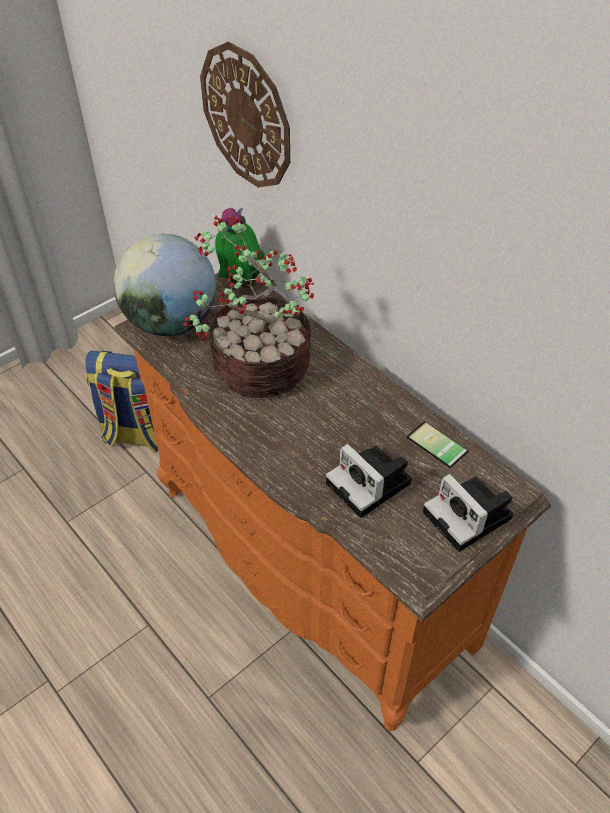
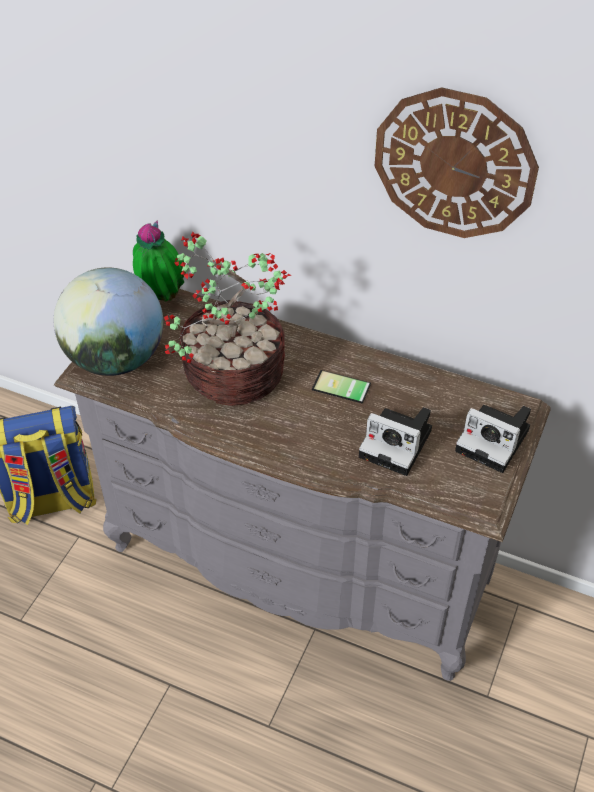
camera: 25 degrees left, 0 degrees up
(246, 117) = (142, 129): wall clock -> wall clock (454, 164)
(308, 569) = (300, 567): orange dresser -> grey dresser
(435, 446) = (432, 391): phone -> phone (340, 389)

